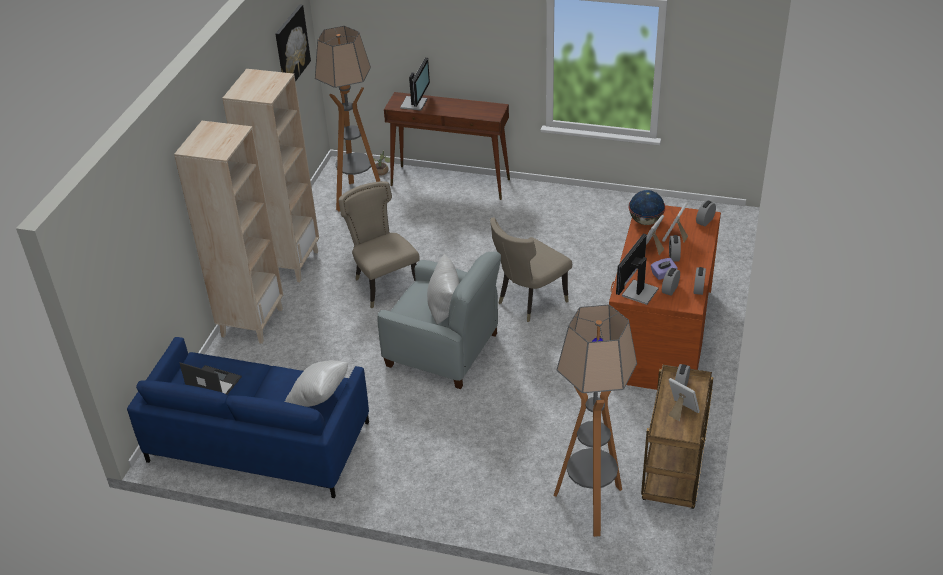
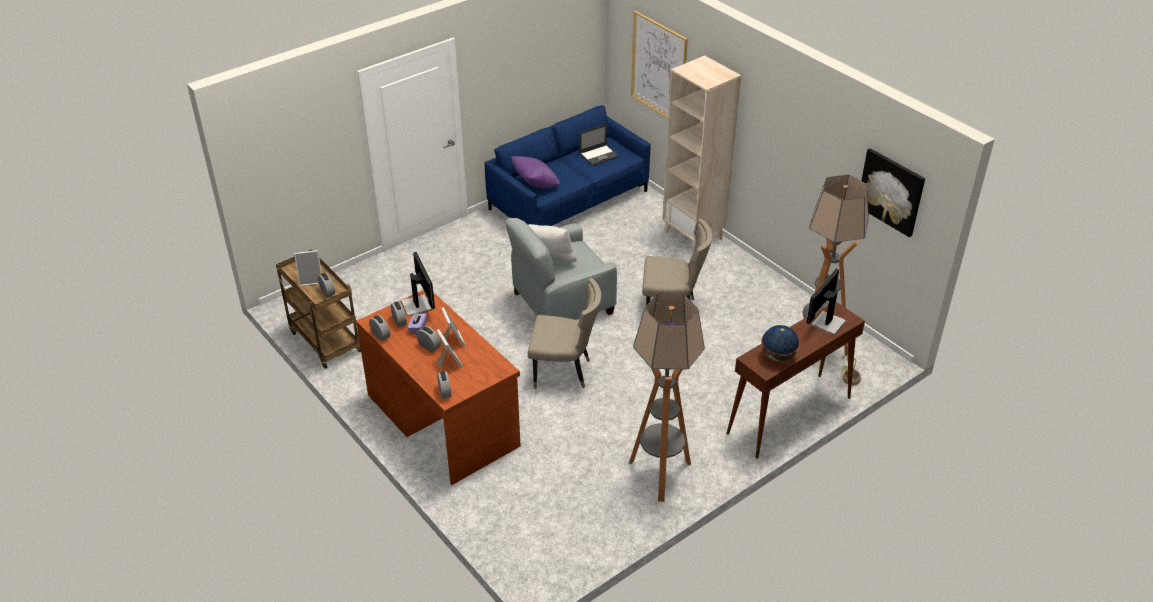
camera: 125 degrees right, 0 degrees up
(143, 249) = (659, 68): none -> picture
(289, 263) = (750, 276): beige bookcase -> none
(319, 398) = (535, 185): white pillow -> purple pillow
(415, 103) = (826, 323): monitor -> monitor turned 75 degrees clockwise
(529, 301) = (564, 372): beige chair -> beige chair turned 105 degrees clockwise
(590, 505) = (353, 295): floor lamp -> floor lamp (660, 474)
(645, 221) = (487, 358): globe -> globe (778, 356)

